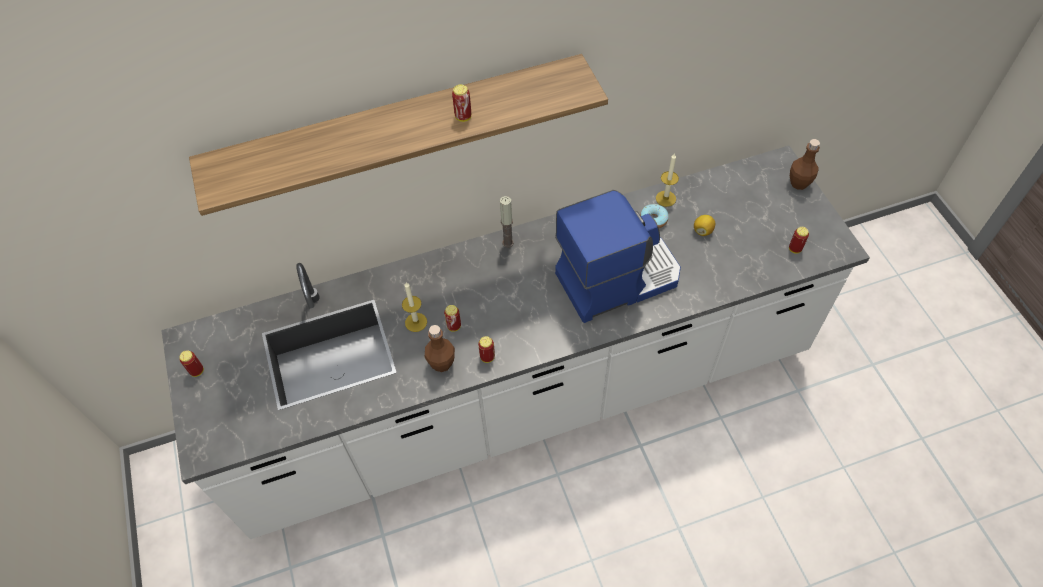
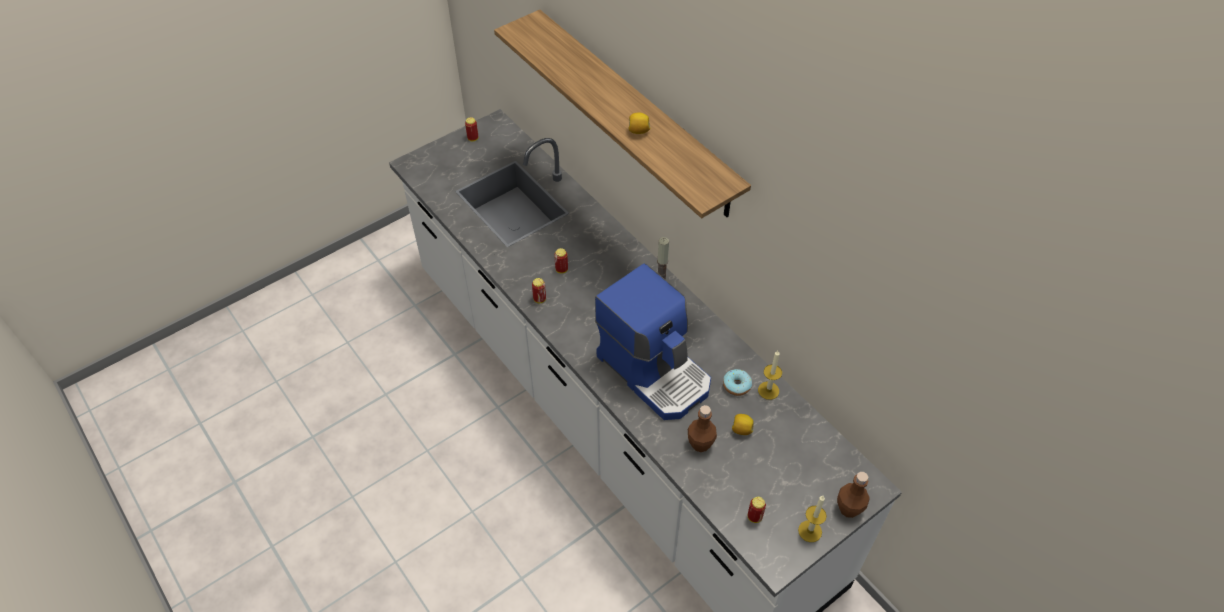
camera: 70 degrees right, 5 degrees down
(416, 322) = (556, 245): candle -> candle (810, 531)
(442, 364) = (524, 272): brown bottle -> brown bottle (700, 444)
(463, 117) = (638, 131): can -> lemon

